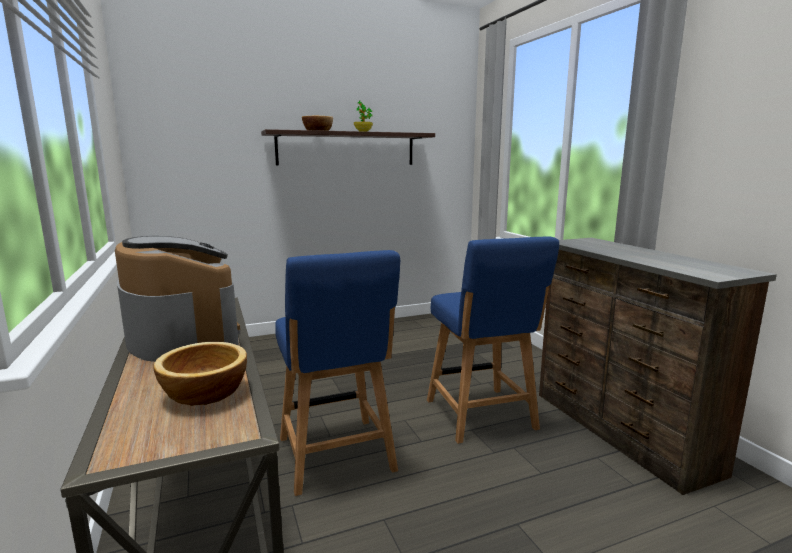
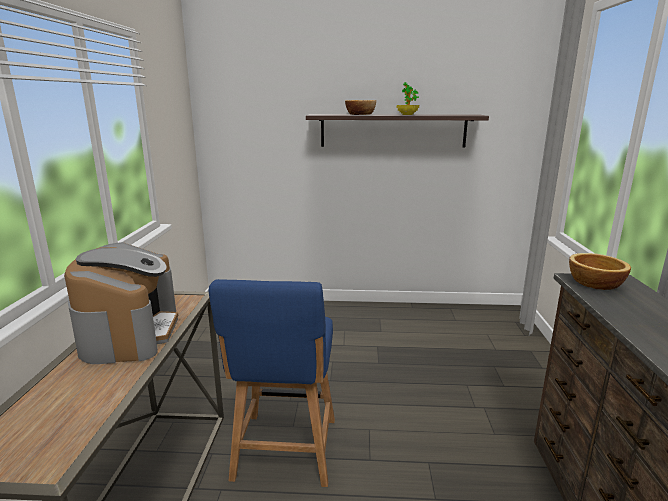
camera: 25 degrees right, 5 degrees up
(203, 392) = (74, 410): bowl -> bowl (593, 283)
(482, 417) = (450, 450): blue chair -> none

